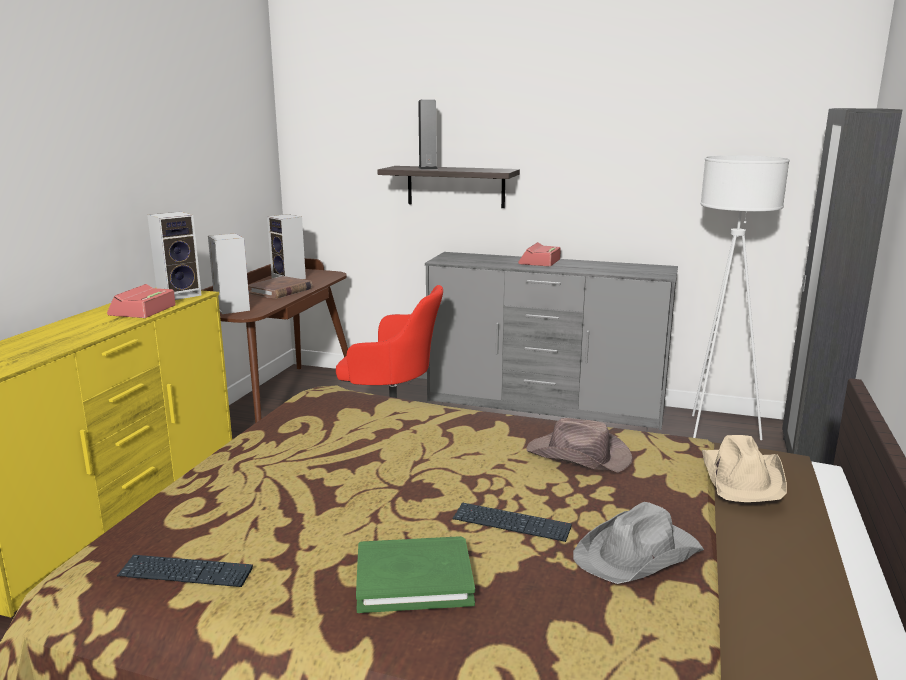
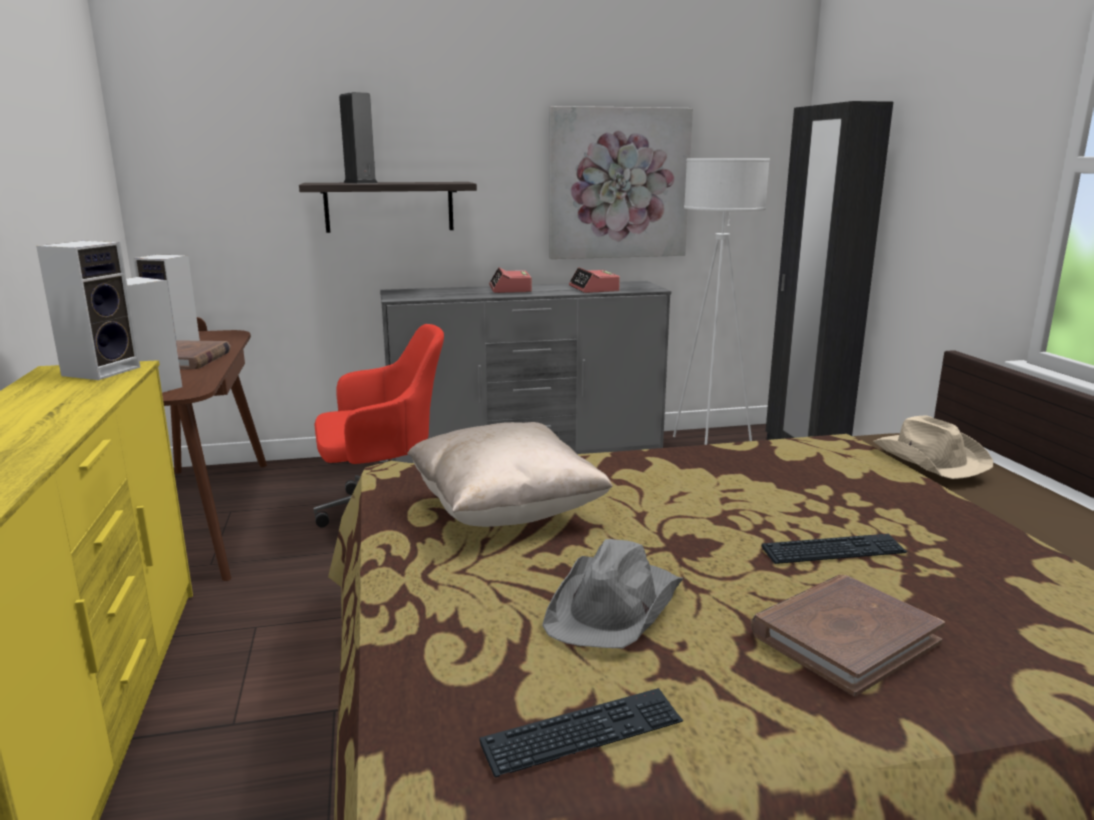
camera: 30 degrees left, 0 degrees up
(142, 311) = (78, 397): alarm clock -> alarm clock (594, 289)
(341, 436) = (506, 511): none -> beige pillow
(414, 579) = (844, 637): green book -> brown book
(579, 456) = (779, 472): brown hat -> none
(639, 554) = (977, 545): grey hat -> grey hat (616, 606)
(655, 175) = (618, 184): none -> picture

